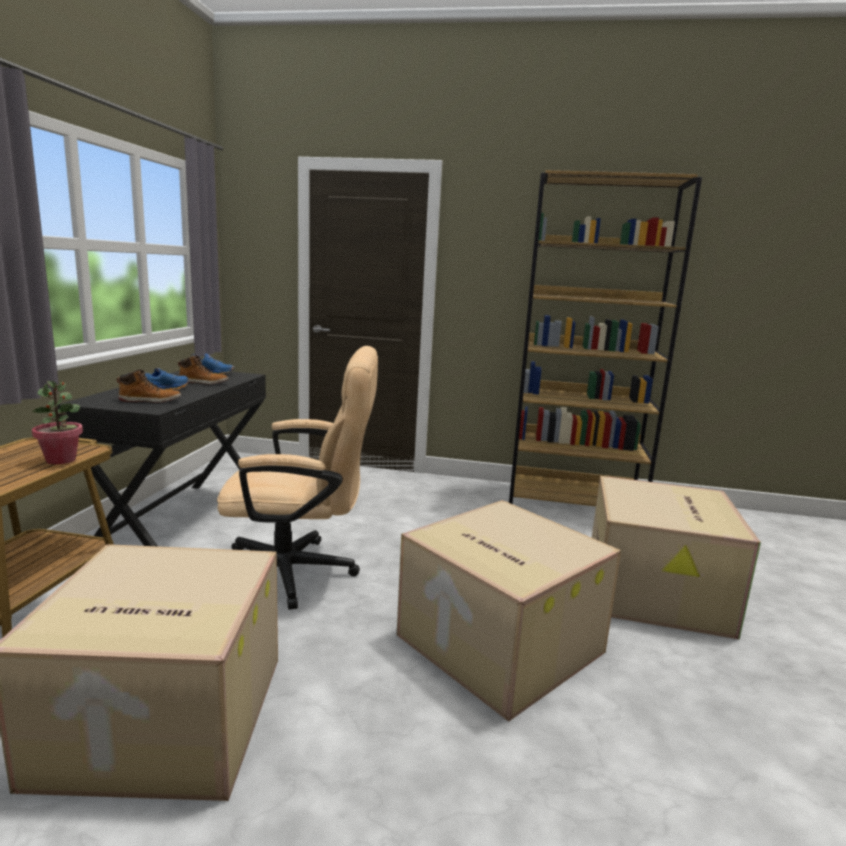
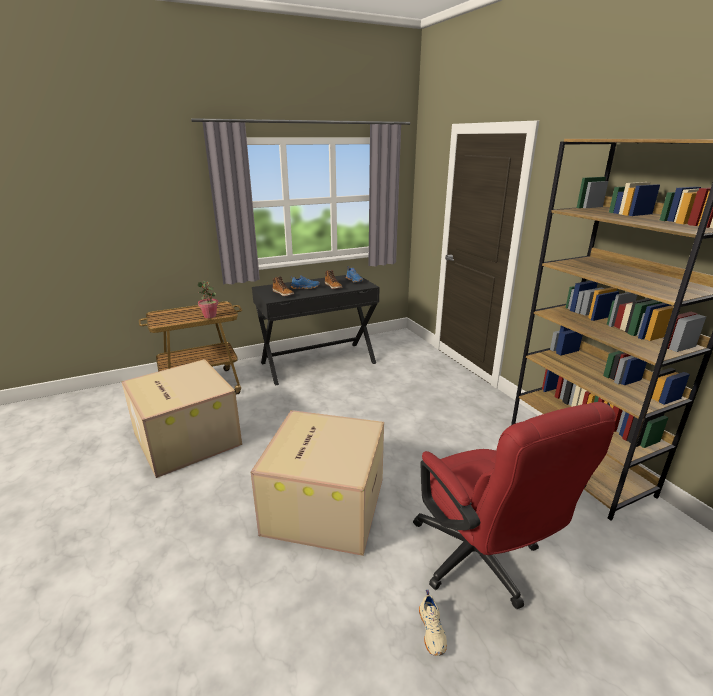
camera: 55 degrees right, 10 degrees up
(299, 573) = (315, 412): beige office chair -> none
(657, 592) = (482, 562): cardboard box -> red office chair
(729, 656) = (432, 631): none -> beige shoe

